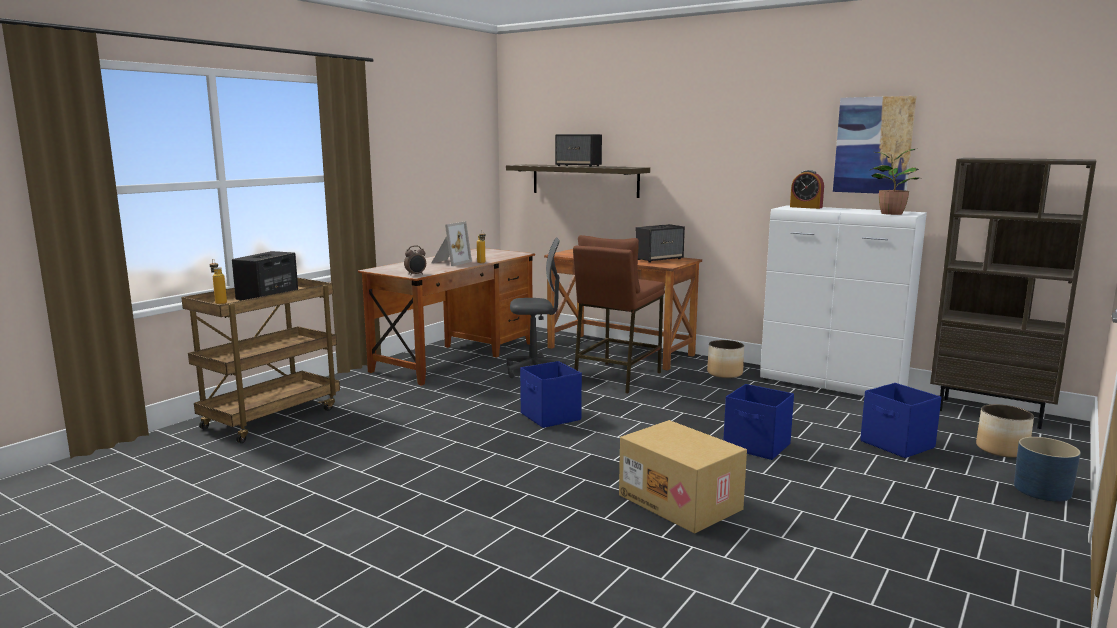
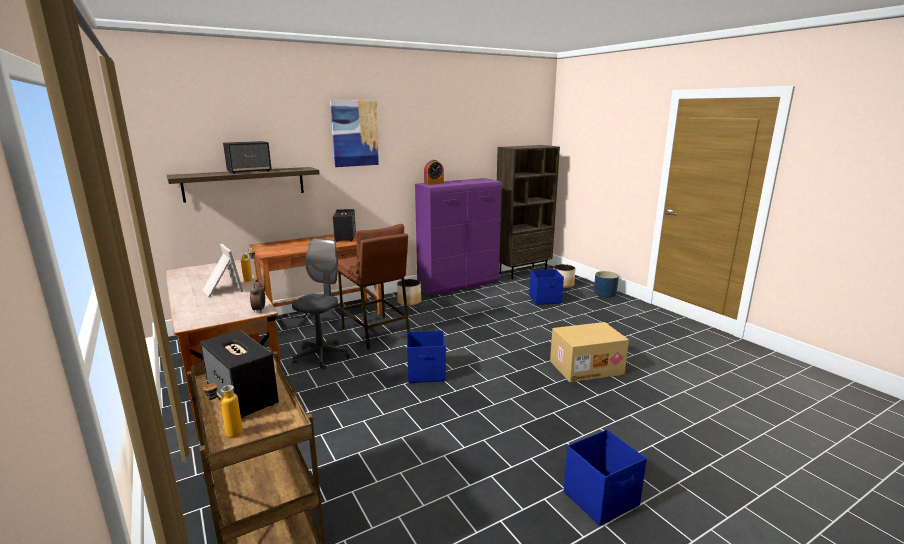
camera: 65 degrees left, 5 degrees up
(757, 446) = (526, 327): blue storage box -> blue storage box (601, 499)
(833, 385) = (459, 286): white cabinet -> purple cabinet
(873, 145) = (456, 142): picture -> picture (355, 133)
(890, 213) = (484, 181): potted plant -> none

